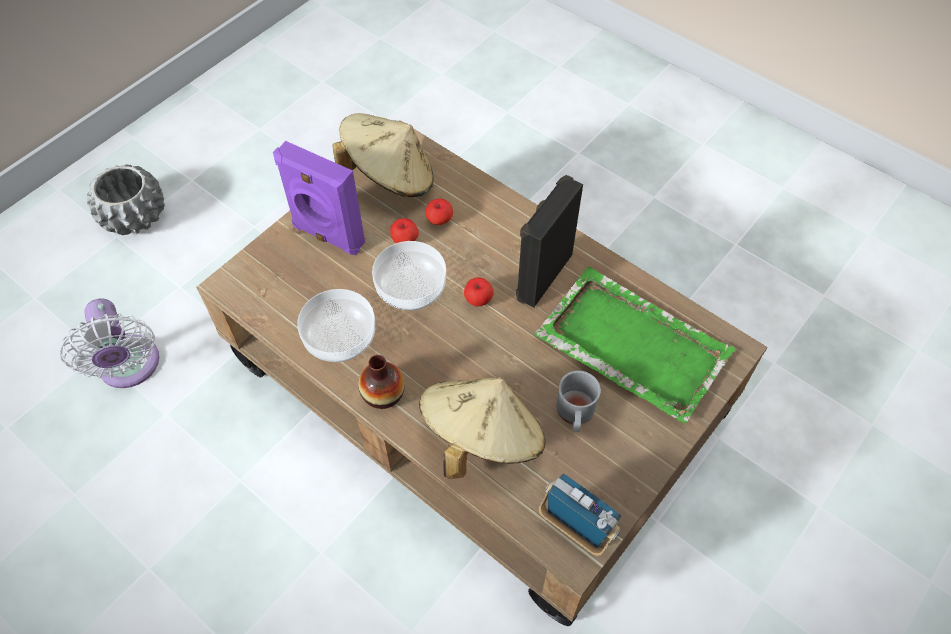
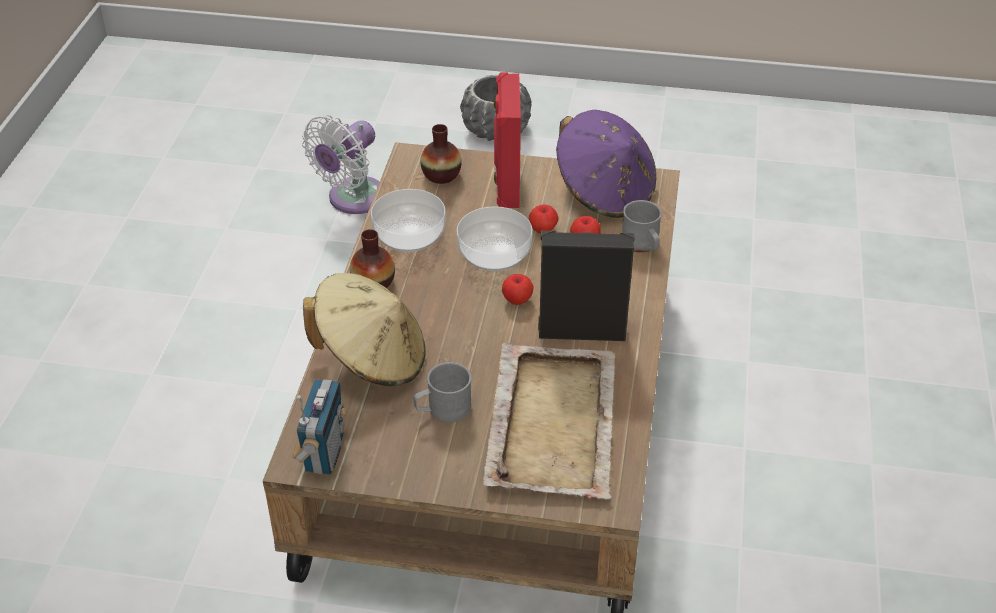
camera: 60 degrees right, 15 degrees down
(275, 275) = (441, 175): none -> vase
(327, 236) = (506, 185): purple speaker -> red speaker
(389, 178) = (604, 192): beige hat -> purple hat
(471, 188) = (642, 245): none -> grey mug
(631, 344) = (553, 422): green tray -> beige tray

